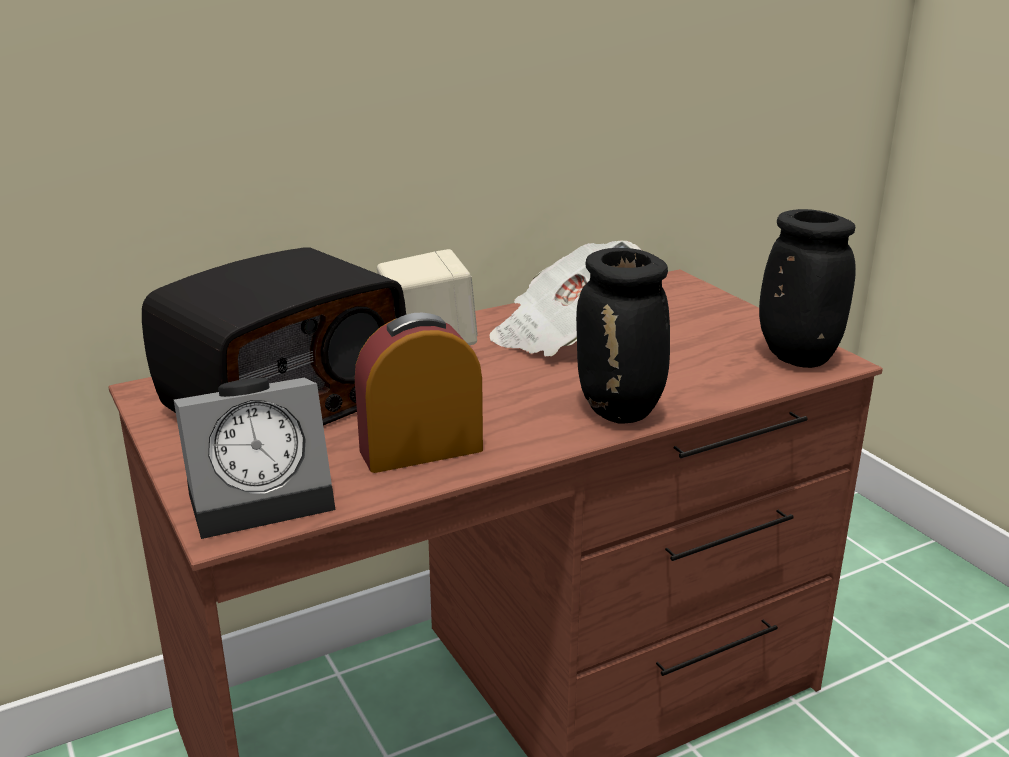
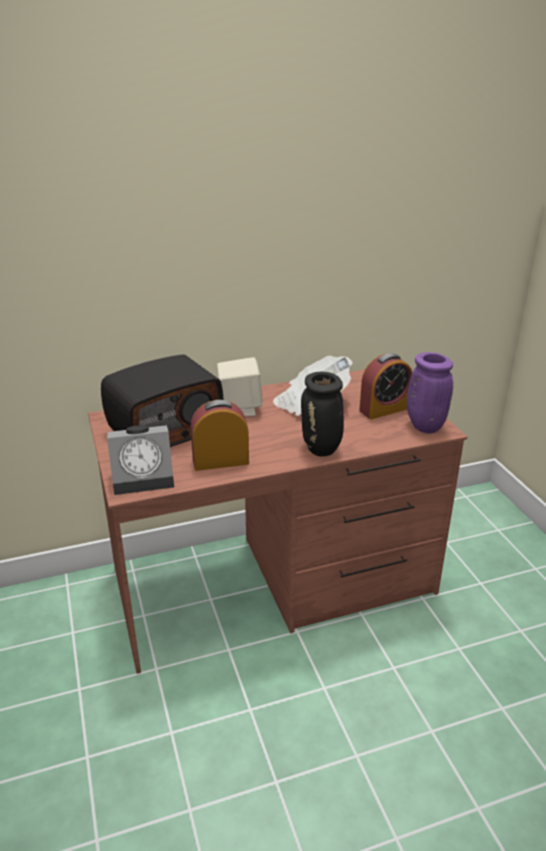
camera: 10 degrees right, 5 degrees up
(707, 336) = (384, 409): none -> alarm clock
(794, 357) = (424, 426): black vase -> purple vase

